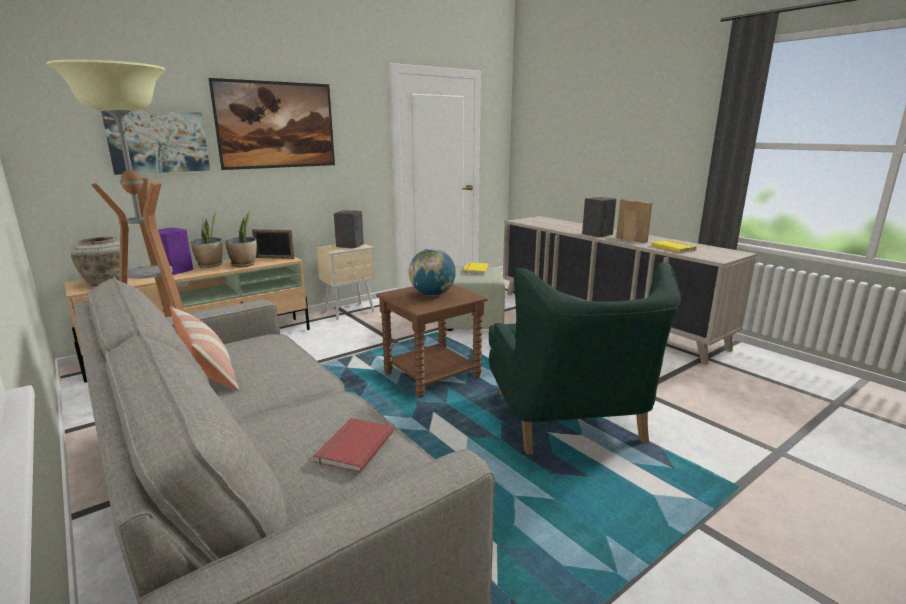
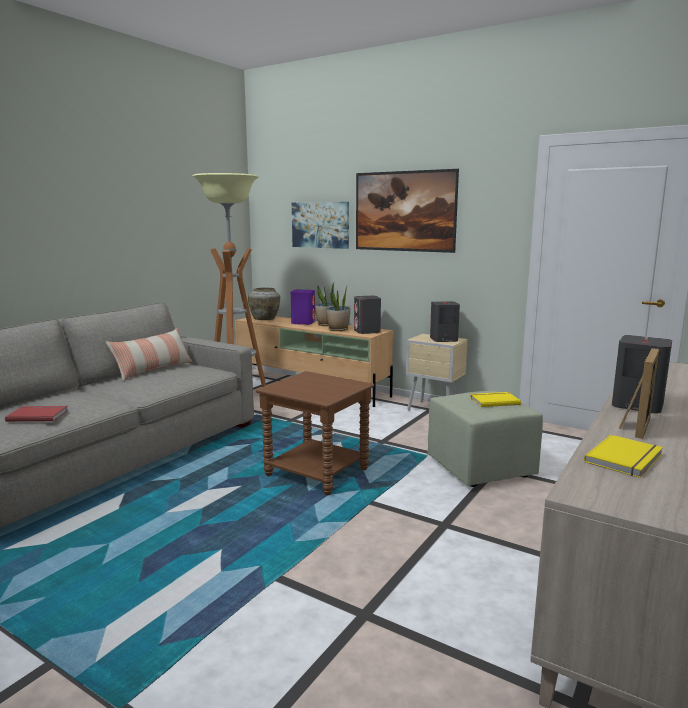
camera: 70 degrees right, 5 degrees down
(274, 258) = (367, 331): picture frame -> grey speaker
(432, 295) = (317, 386): globe -> none
(568, 419) = (255, 560): green armchair -> none

